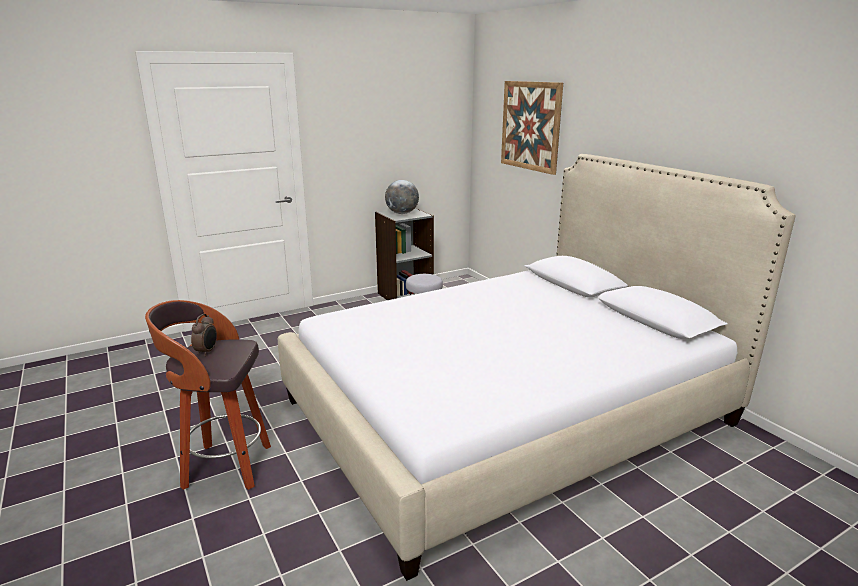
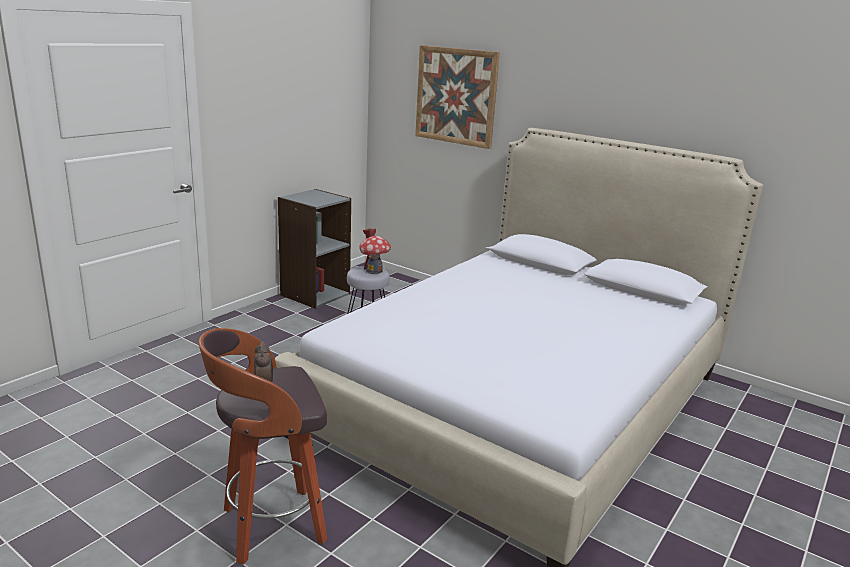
camera: 25 degrees left, 0 degrees up
(402, 213) = (313, 197): globe -> none
(429, 278) = (374, 271): none -> toy house

